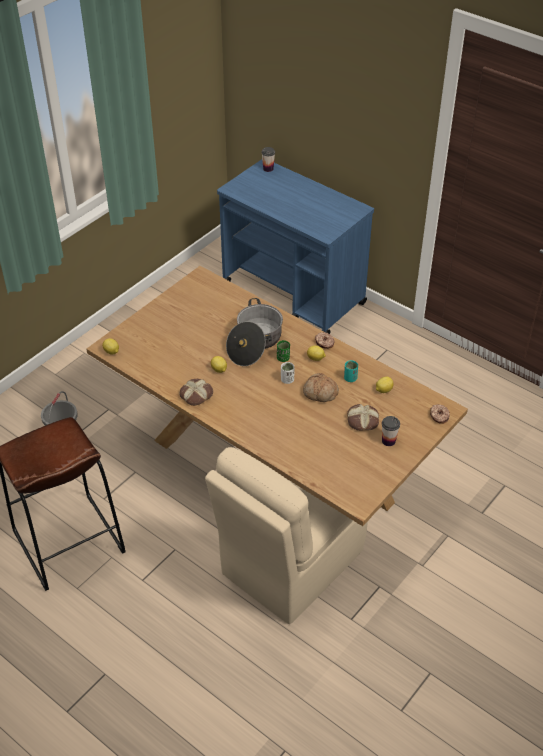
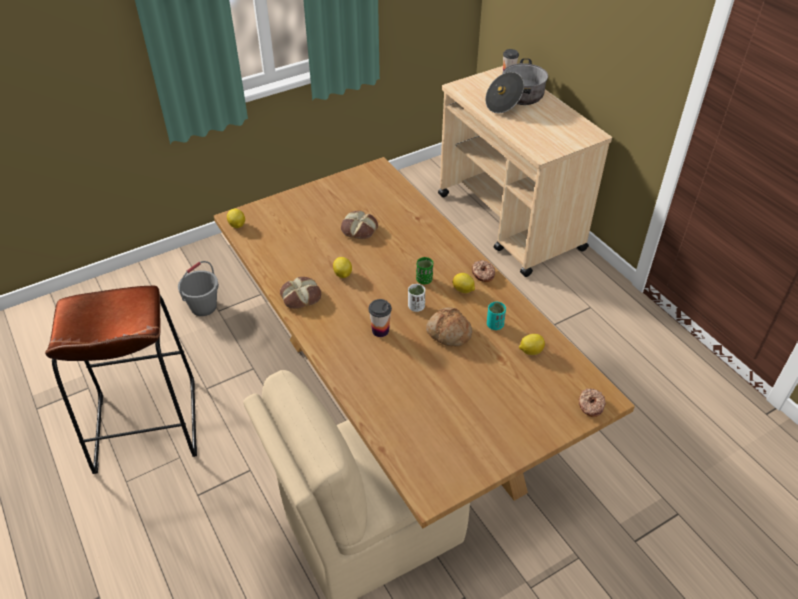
camera: 20 degrees right, 0 degrees up
(254, 343) = (399, 254): cooking pot -> cooking pot (515, 99)
(294, 294) = (510, 222): blue cart -> beige cart
(362, 421) = (485, 383): bread -> bread (359, 229)
(388, 441) = (507, 419): cup -> cup (380, 330)

